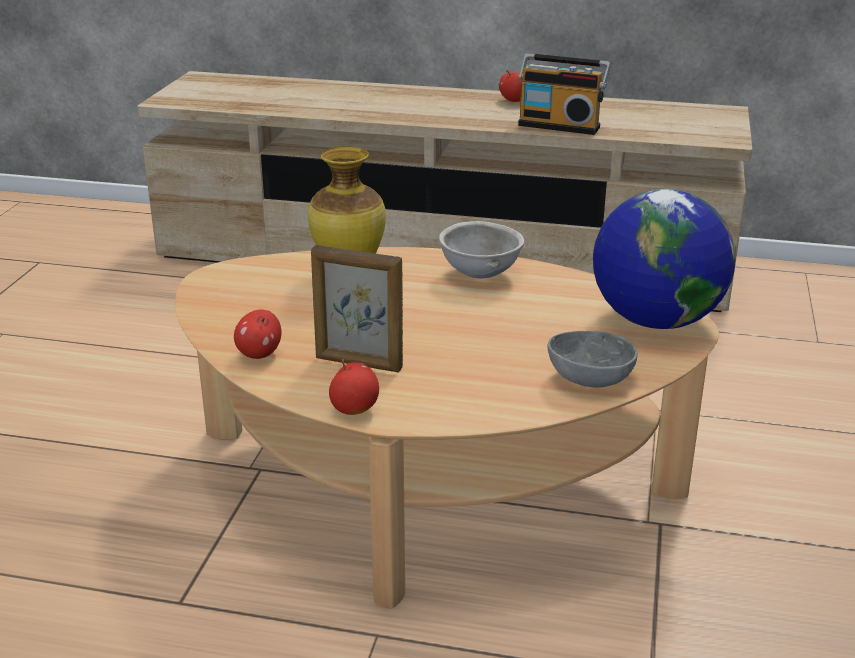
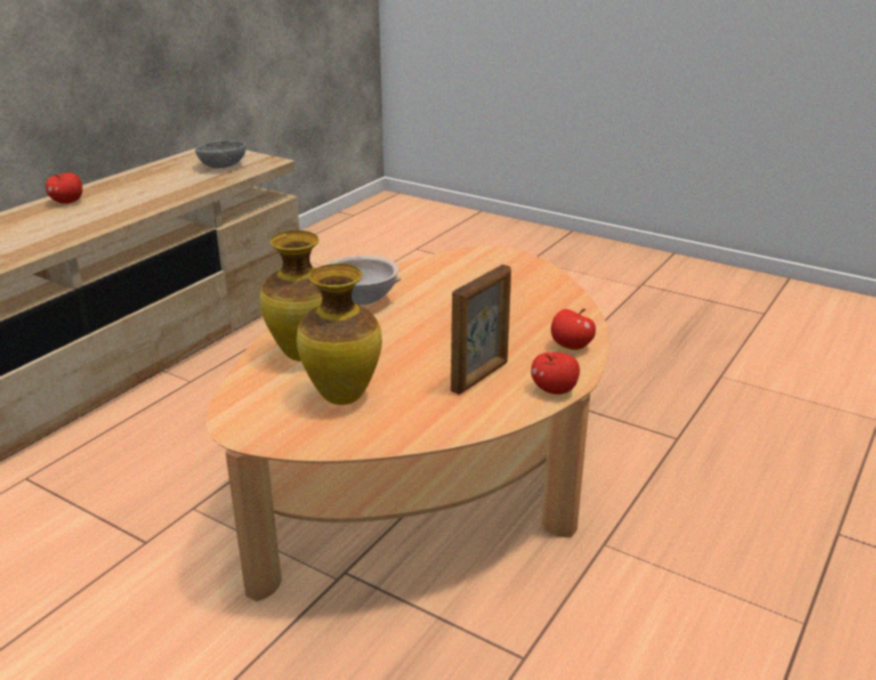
camera: 70 degrees left, 0 degrees up
(259, 354) = (434, 421): apple -> apple (571, 347)
(283, 304) = (342, 396): none -> vase
(560, 125) = (158, 199): radio -> none
(589, 378) = (552, 297): grey bowl -> grey bowl (221, 166)
(655, 320) = (486, 260): globe -> none

